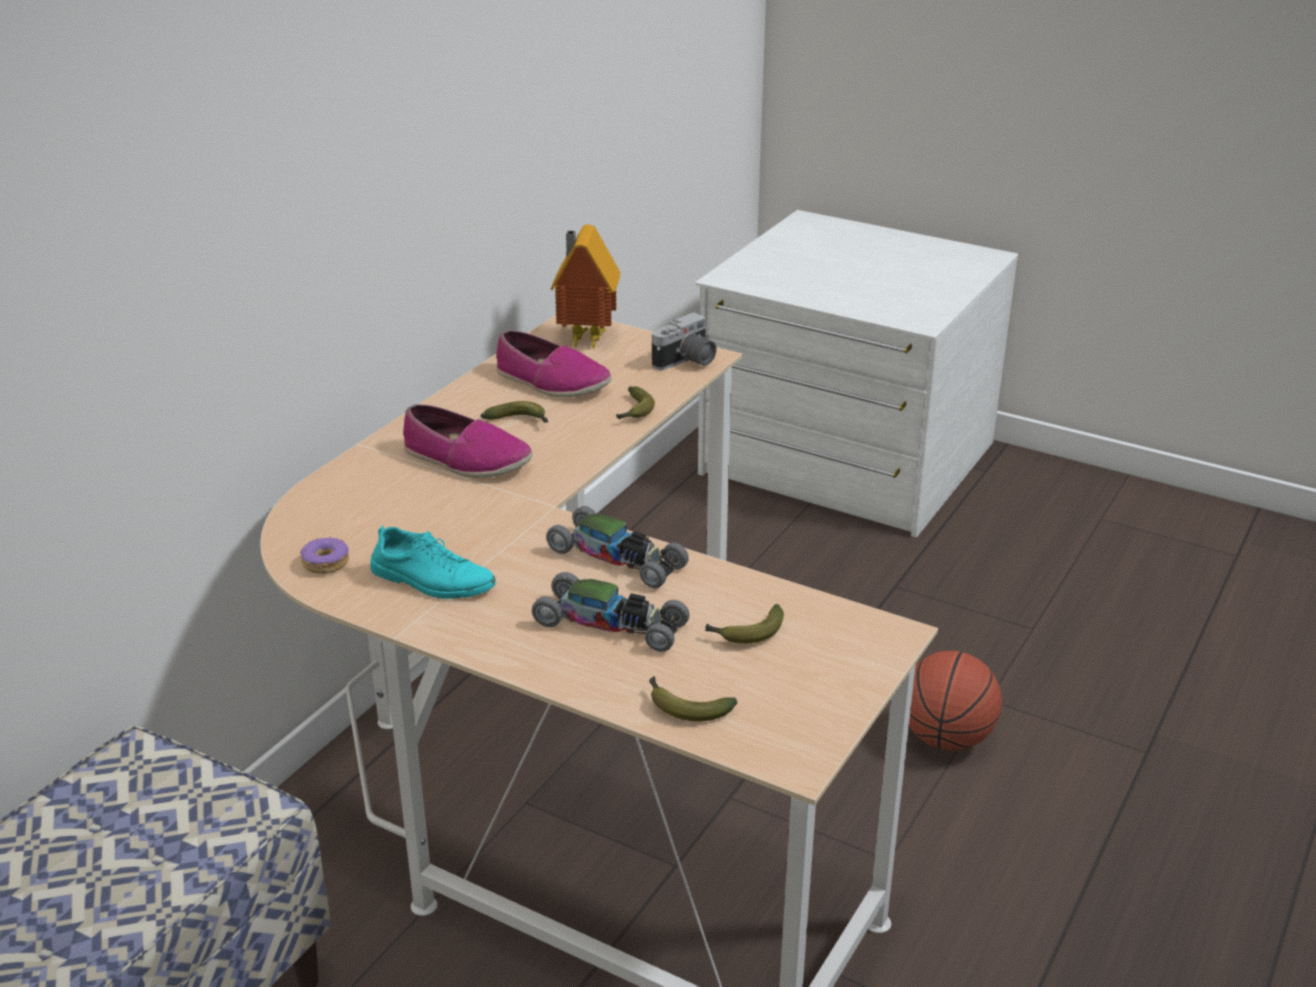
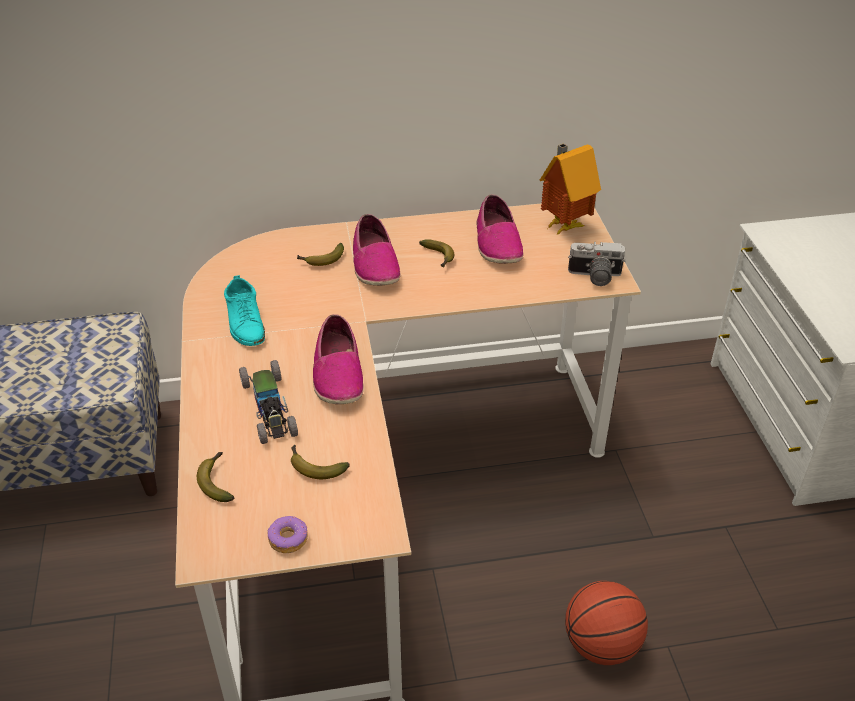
camera: 50 degrees right, 10 degrees up
(325, 563) = (224, 280): donut -> donut (288, 539)
(617, 558) = (337, 374): toy car -> shoe
(634, 412) = (506, 290): banana -> banana (321, 260)

